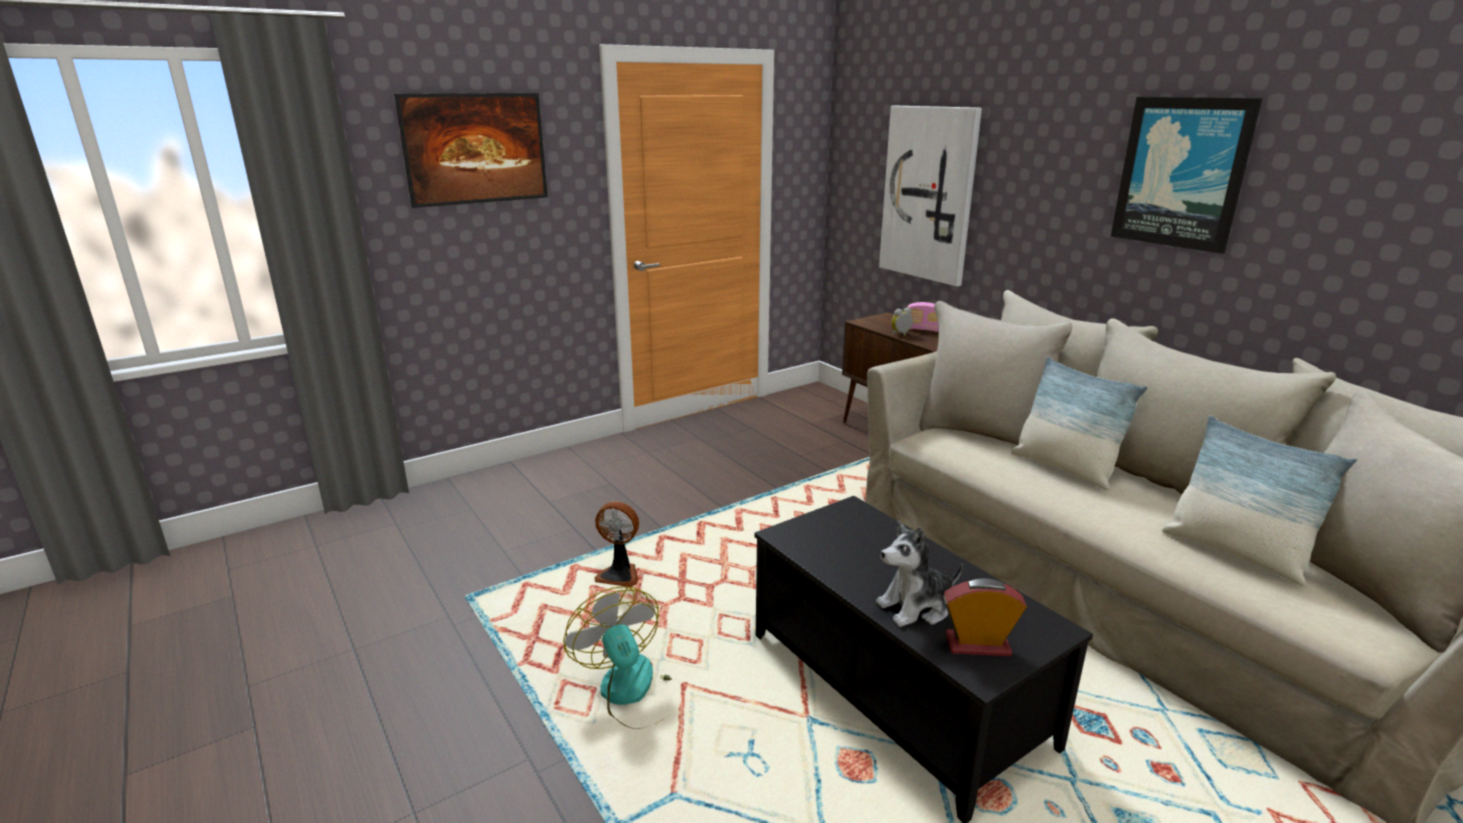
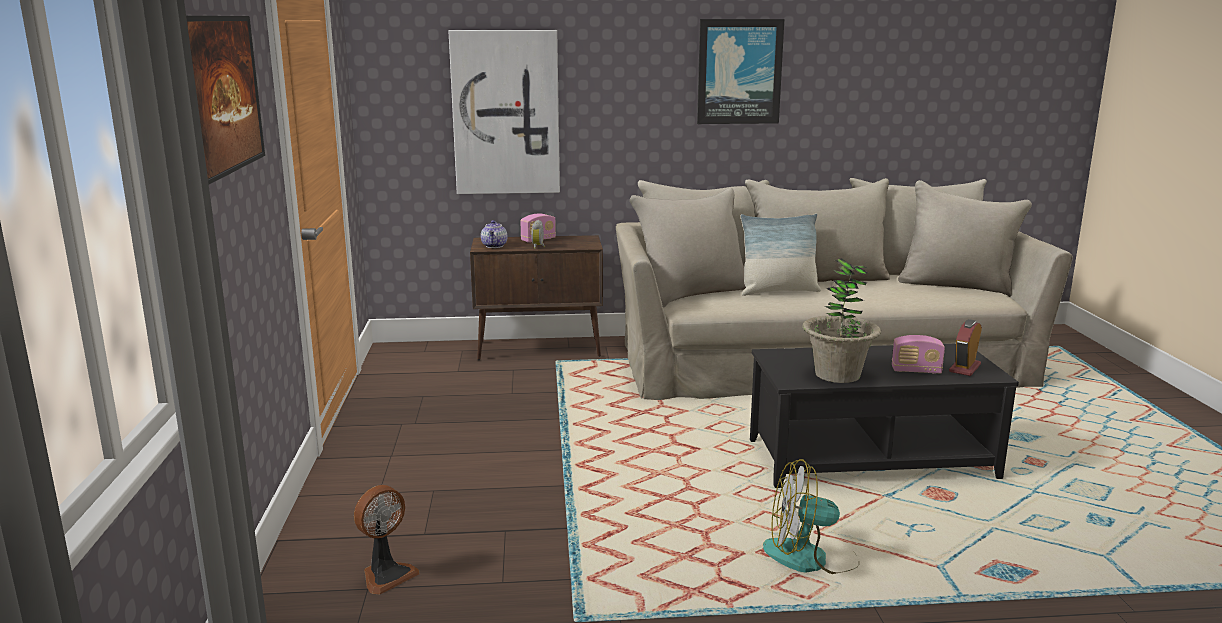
camera: 60 degrees left, 5 degrees down
(619, 575) = (625, 525): fan -> fan (386, 575)
(835, 557) = (837, 375): none -> potted plant
(875, 323) = (495, 246): none -> teapot
(916, 607) = (916, 371): plush toy -> radio
(1235, 553) = (910, 293): pillow -> none

